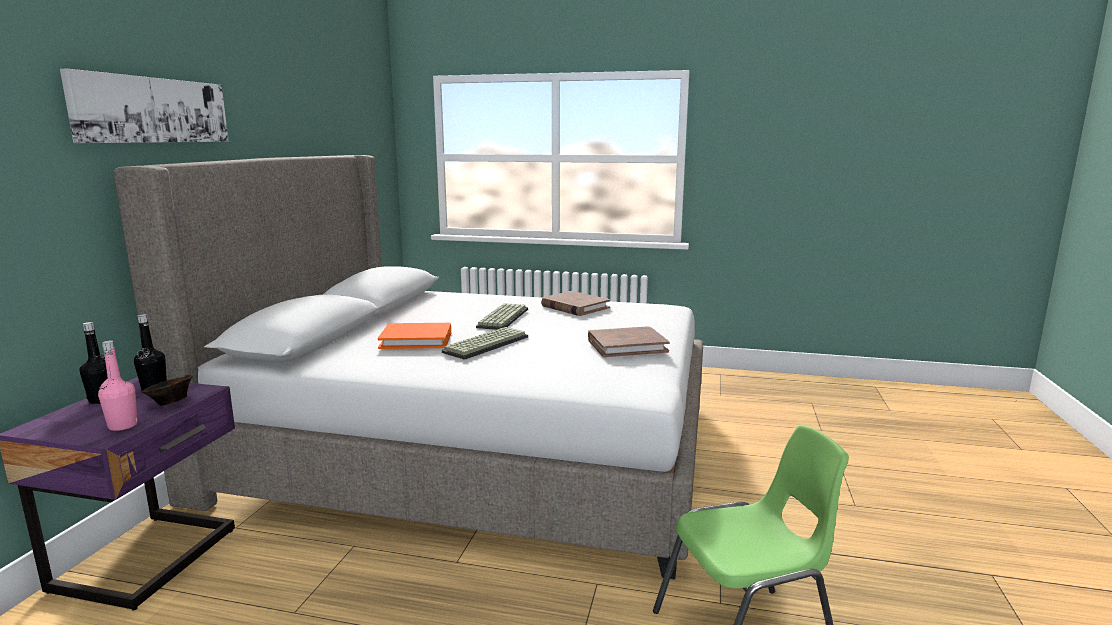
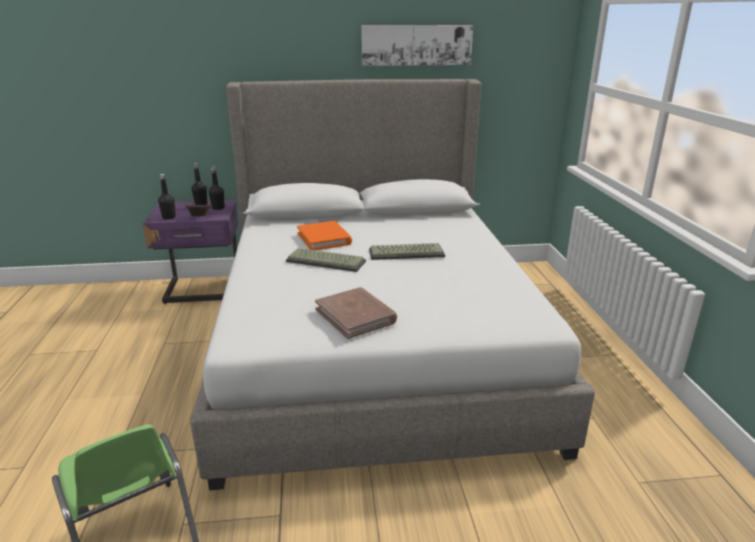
camera: 70 degrees right, 10 degrees up
(123, 426) = (169, 217): pink bottle -> black bottle
(152, 110) = (267, 46): picture -> picture (416, 45)
(574, 307) = (480, 274): brown book -> none

